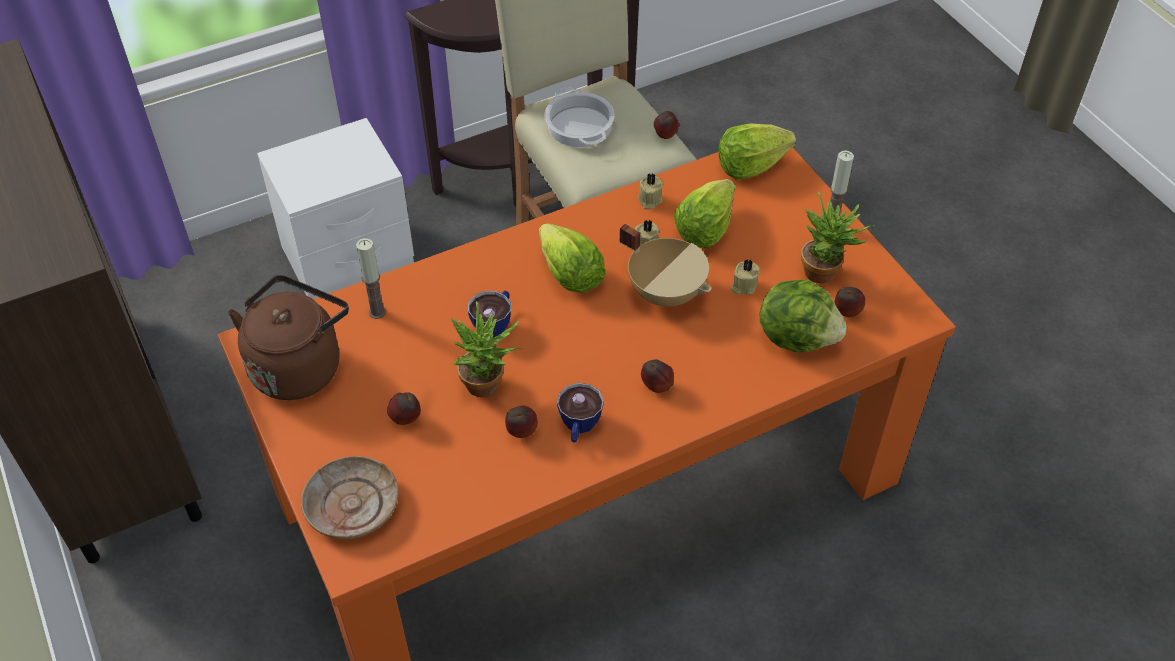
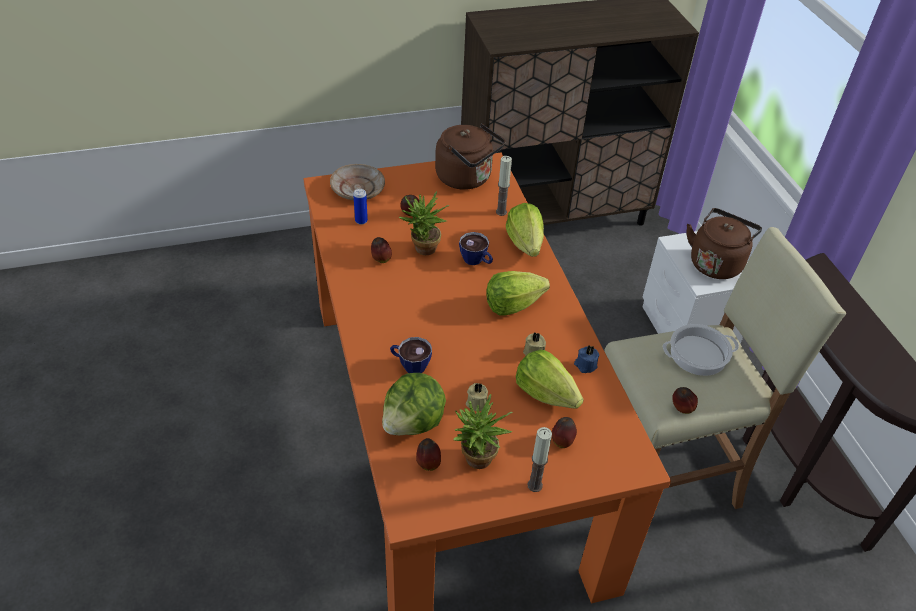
camera: 100 degrees right, 5 degrees down
(334, 158) = (716, 262): none -> brown kettle
(436, 480) = (361, 221): none -> can
(579, 428) = (374, 285): cup -> cup (410, 365)
(649, 200) = (585, 365): beige candle -> blue candle
(656, 387) = (393, 329): apple -> apple (562, 441)
(666, 292) = (481, 354): beige cooking pot -> none
(750, 166) = (620, 445): lettuce -> lettuce (525, 243)

